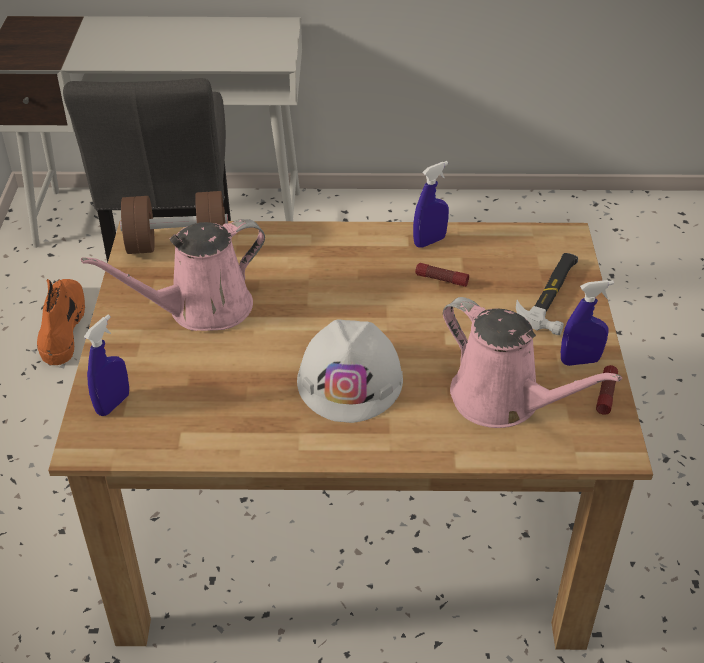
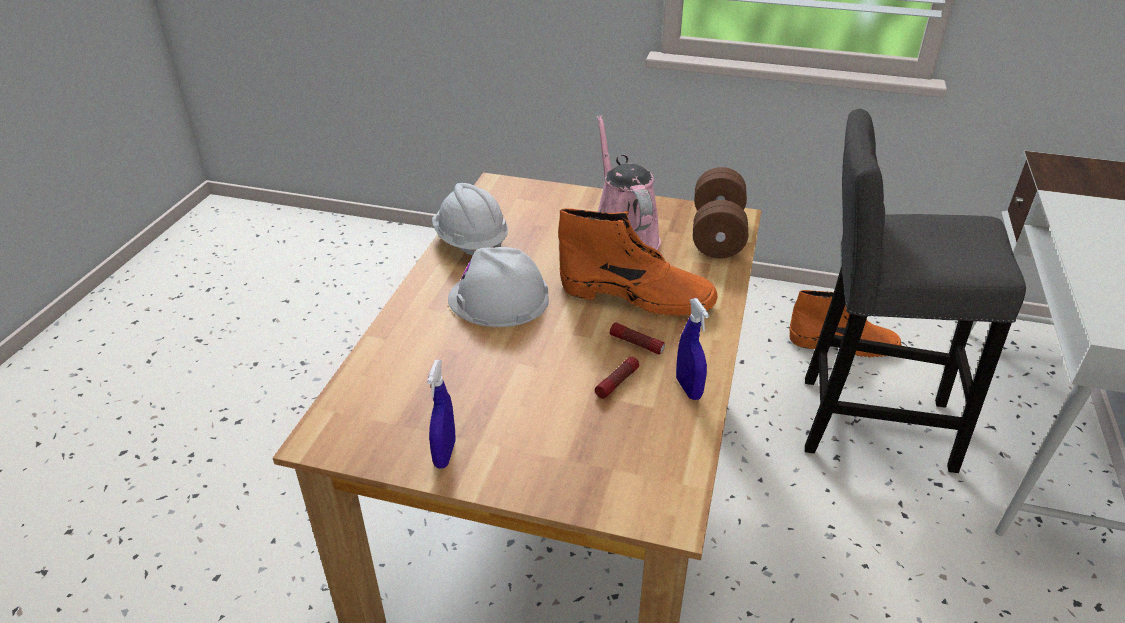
camera: 105 degrees right, 5 degrees down
(113, 404) = (530, 195): blue spray bottle -> none
(243, 432) = (471, 242): none -> white hard hat
(310, 284) = (638, 296): none -> orange boot
(503, 400) = (423, 381): pink watering can -> none
(553, 294) = (560, 466): hammer -> none
(606, 394) = (388, 458): flashlight -> flashlight (636, 344)

